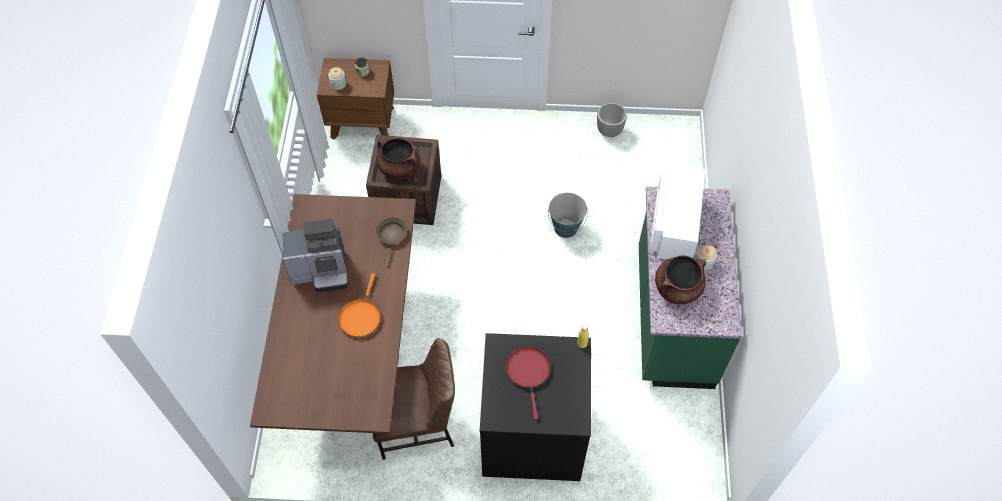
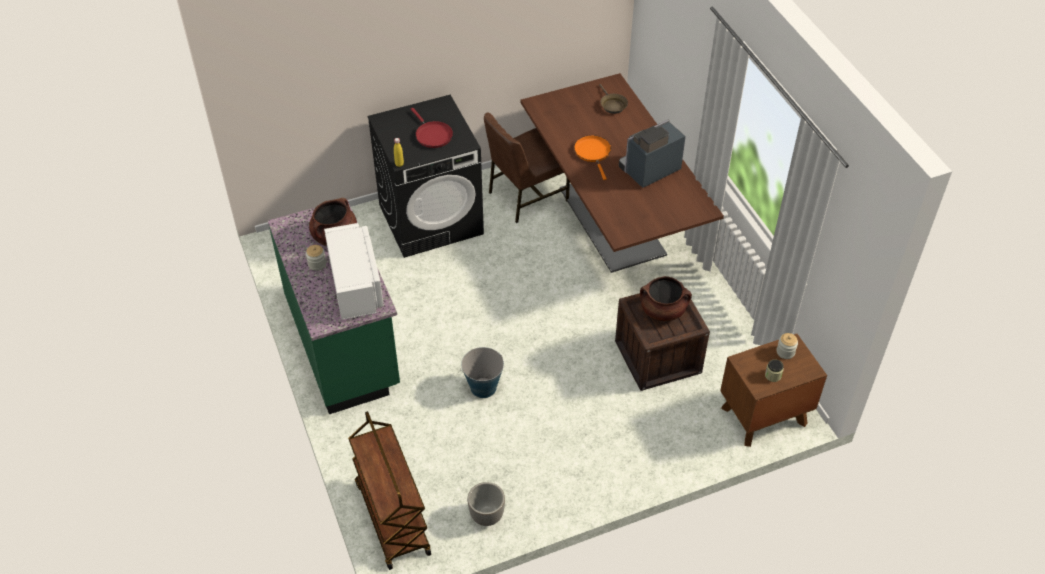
camera: 155 degrees right, 10 degrees down
(392, 236) = (611, 213): brown frying pan -> brown frying pan (612, 105)
(680, 155) = (392, 518): none -> brown cart

